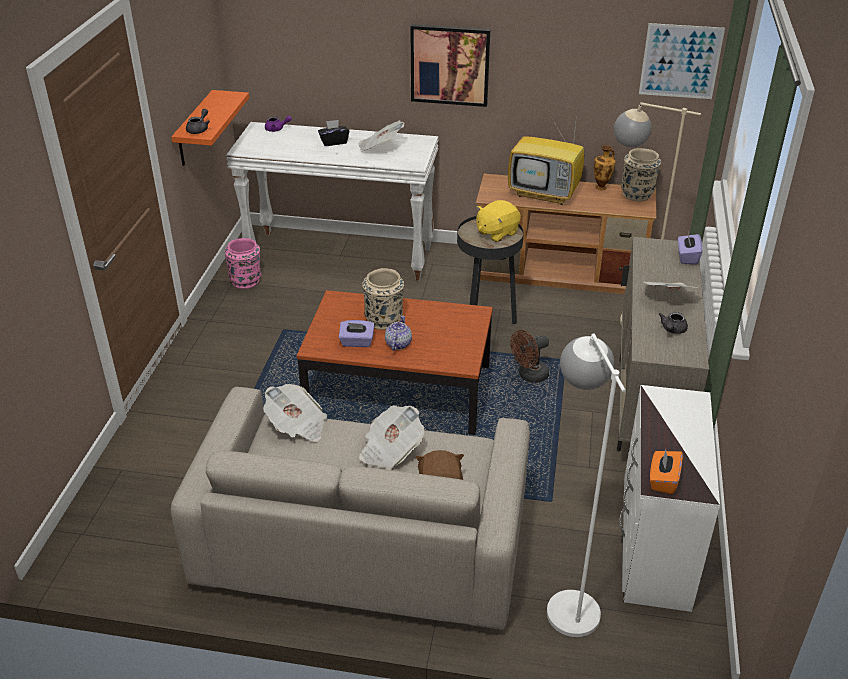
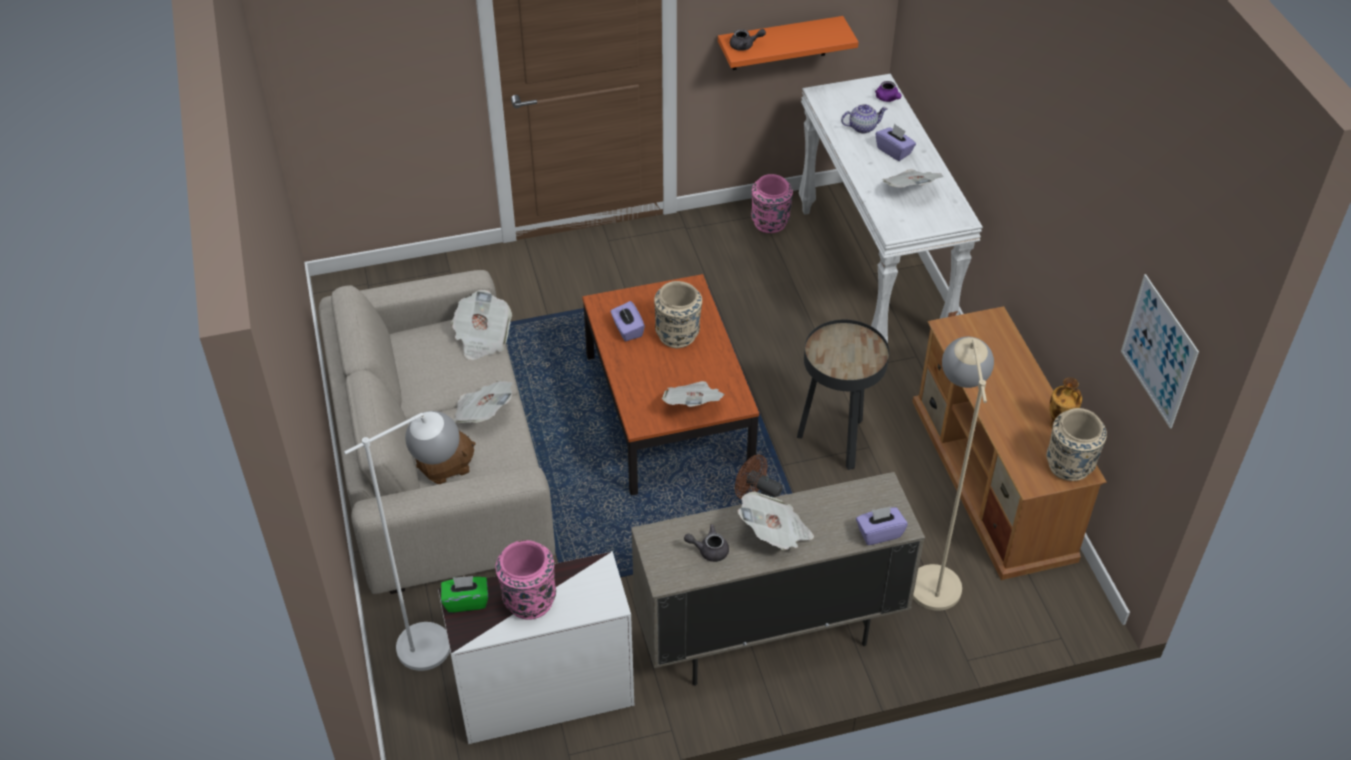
camera: 65 degrees right, 10 degrees up
(334, 142) = (894, 151): black tissue box -> purple tissue box
(398, 344) = (643, 360): teapot -> teapot (863, 127)
(450, 65) = (1012, 157): picture -> none
(464, 334) = (693, 405): none -> newspaper
(496, 233) = (852, 357): yellow plush toy -> none
(545, 194) = (996, 377): television -> none
(663, 480) = (466, 601): orange tissue box -> green tissue box
(677, 443) = (528, 601): none -> pink vase

